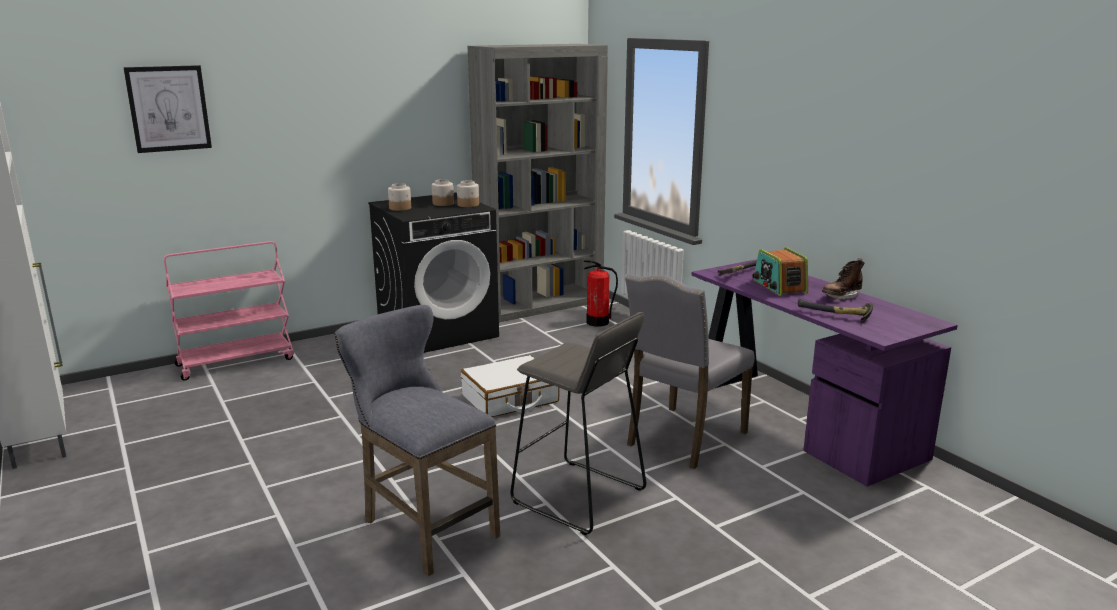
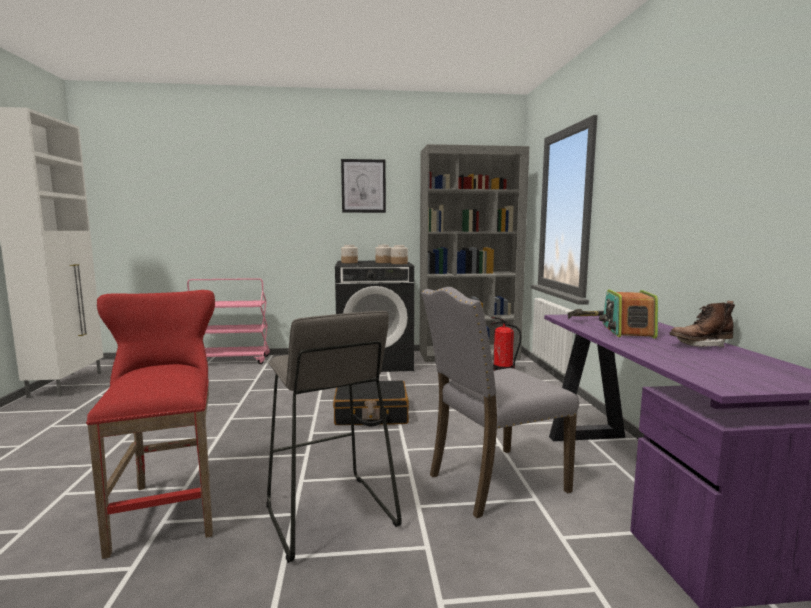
camera: 25 degrees right, 10 degrees down
(168, 108) = (207, 185): picture -> picture (363, 186)
(423, 527) = (169, 506): grey stool -> red stool
(510, 399) = (371, 414): white suitcase -> black suitcase
(835, 316) = (673, 359): hammer -> none

